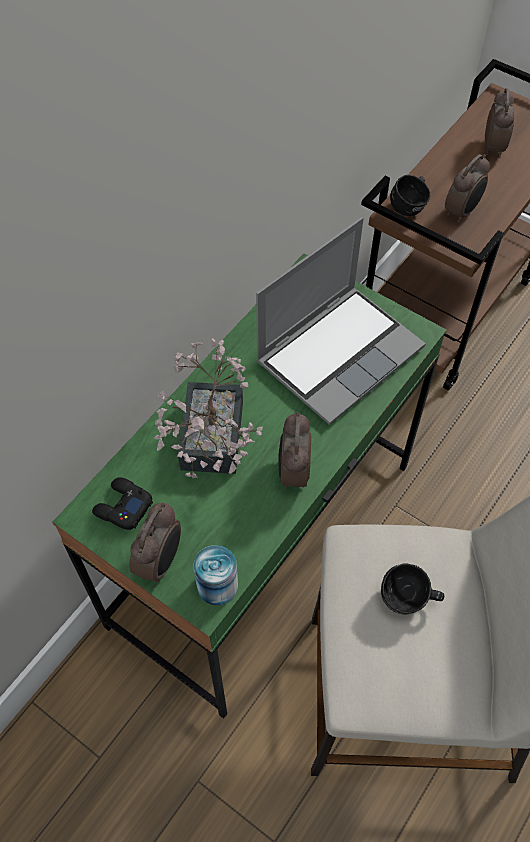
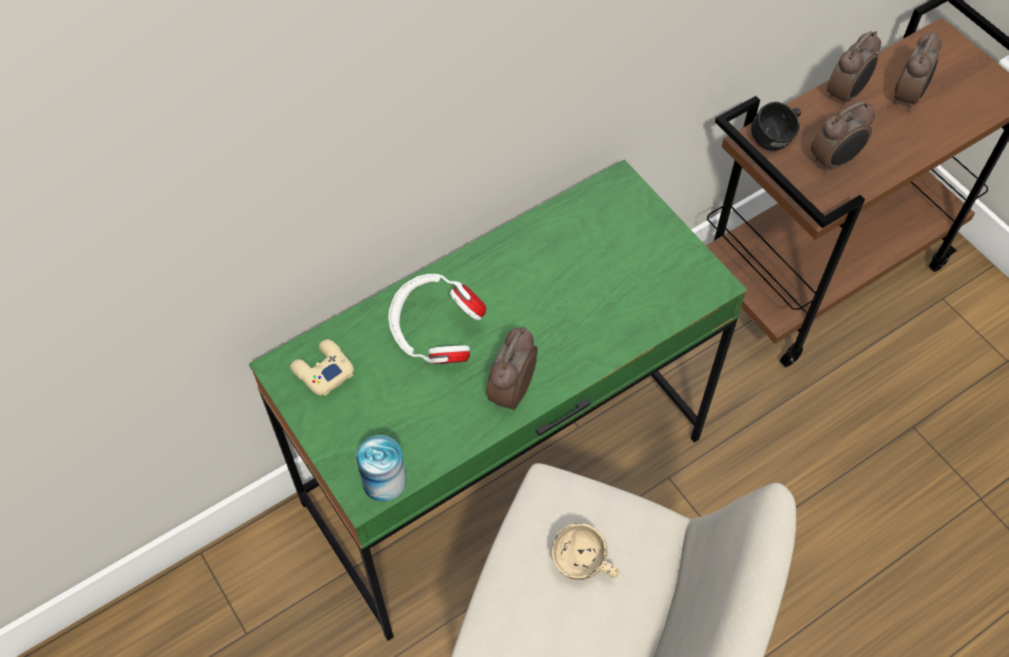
camera: 20 degrees right, 0 degrees up
(122, 507) = (322, 371): black game controller -> beige game controller
(161, 561) = (338, 437): alarm clock -> alarm clock (846, 95)
(210, 445) = (436, 336): potted plant -> white headphones
(339, 353) = (615, 280): laptop -> none
(408, 601) = (584, 567): black mug -> beige mug

